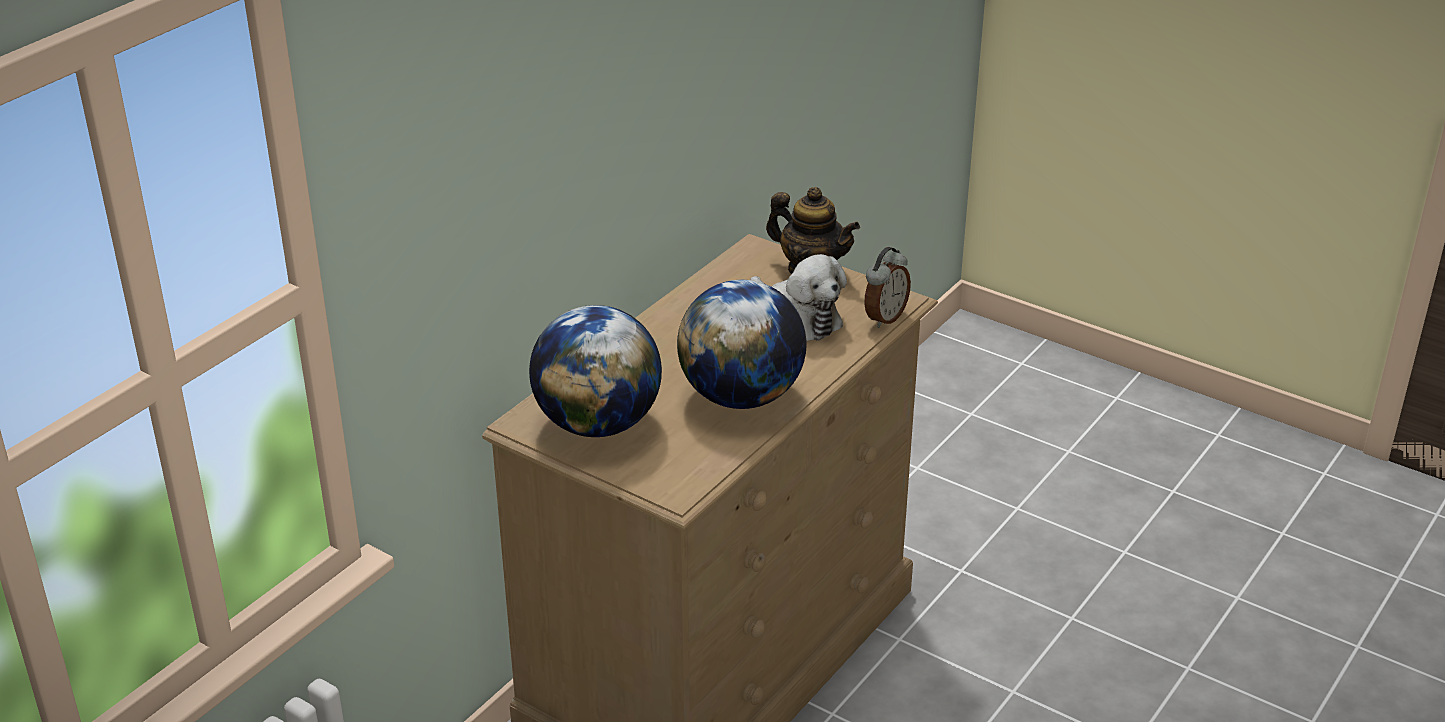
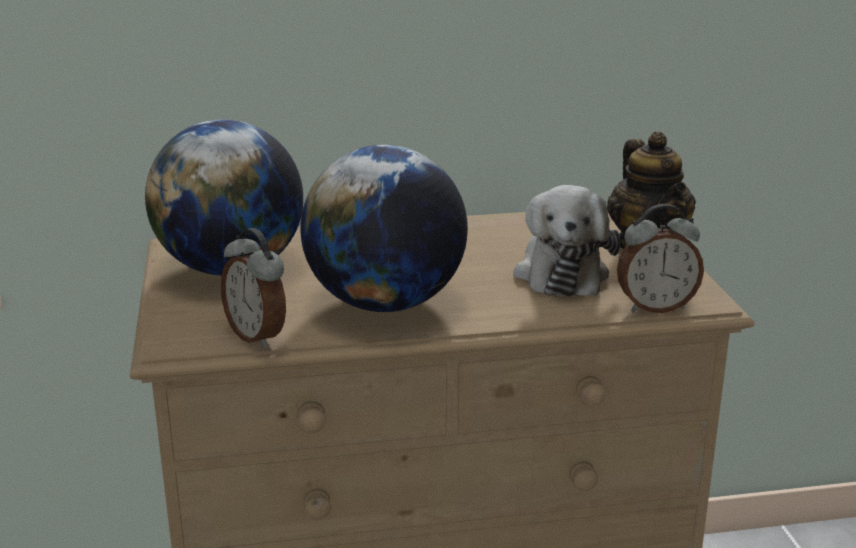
camera: 45 degrees right, 10 degrees down
(714, 460) = (258, 336): none -> alarm clock

